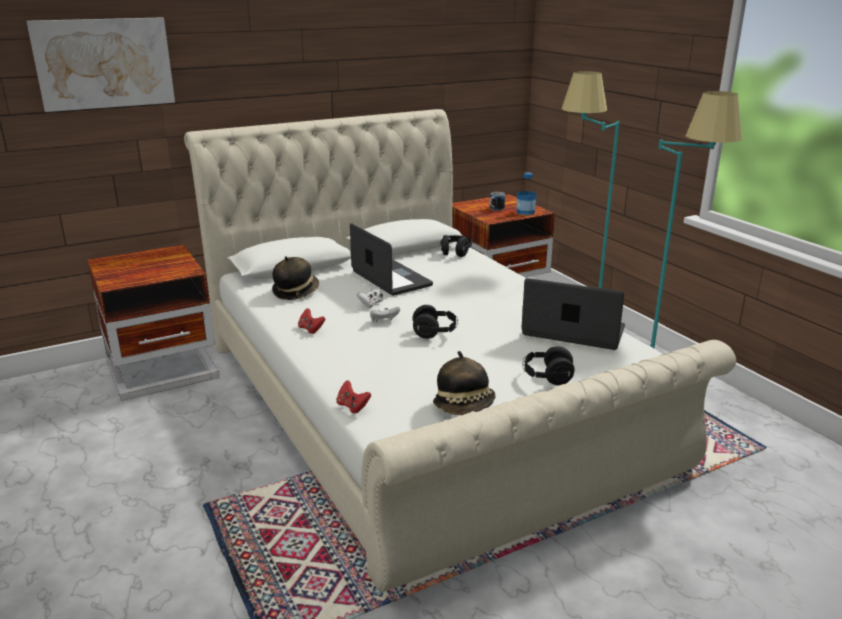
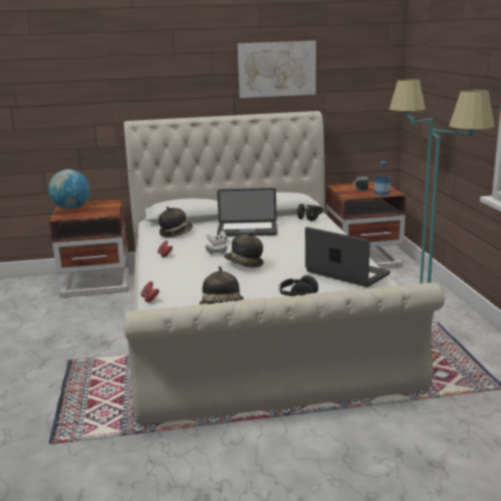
camera: 20 degrees right, 5 degrees down
(104, 63) = (75, 75): picture -> picture (276, 69)
(118, 266) = (71, 208): none -> globe
(391, 279) = (247, 230): laptop -> laptop turned 105 degrees clockwise
(435, 333) = (244, 264): black headphones -> hat

